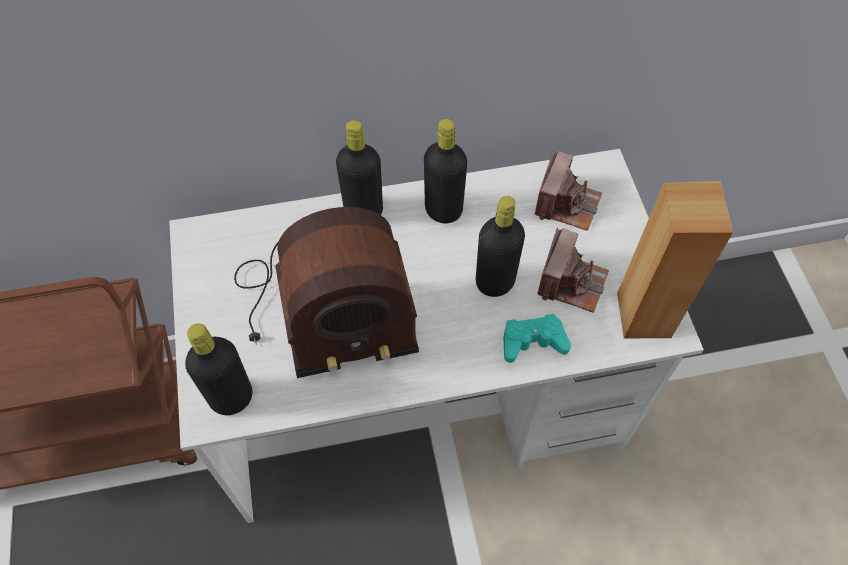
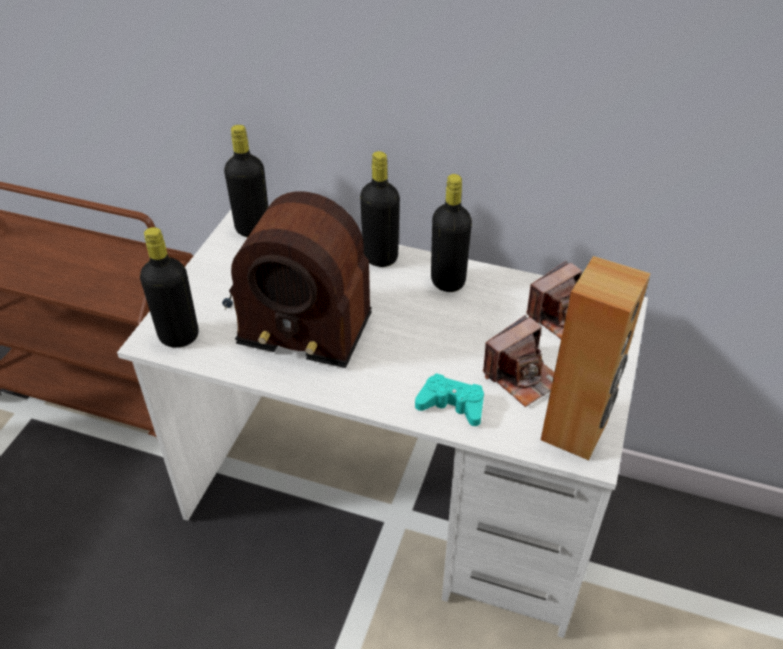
camera: 30 degrees right, 15 degrees down
(495, 282) = (452, 348): black bottle -> black bottle (253, 229)

